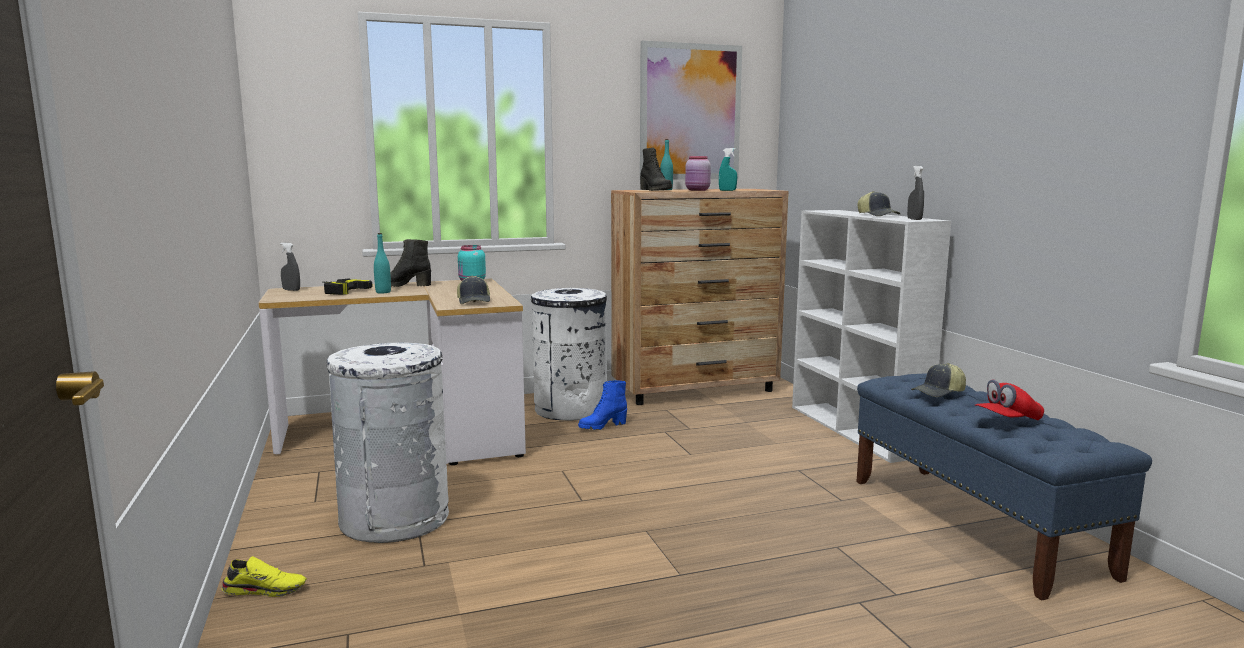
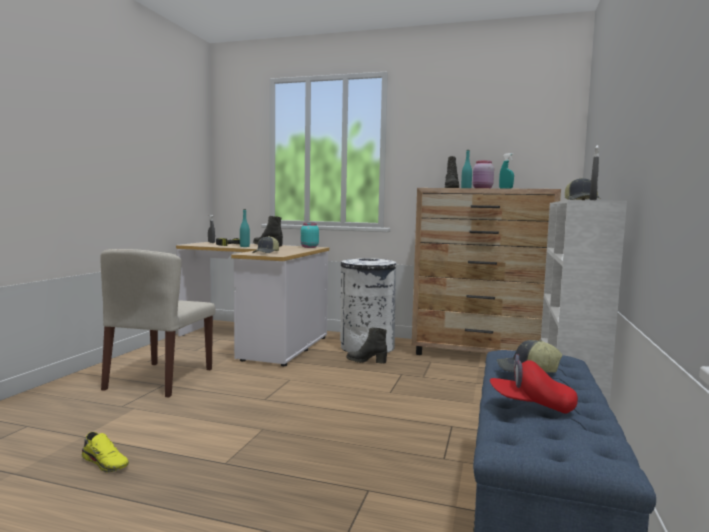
camera: 35 degrees right, 5 degrees down
(266, 589) = (48, 393): yellow shoe -> yellow shoe (106, 462)
(395, 518) = (160, 379): white trash can -> beige chair
(602, 426) = (366, 361): blue boot -> black boot
(690, 112) = (497, 129): picture -> none

